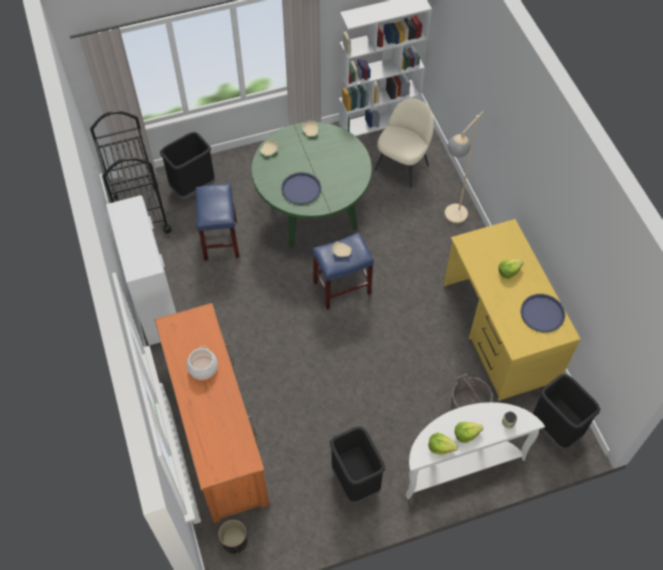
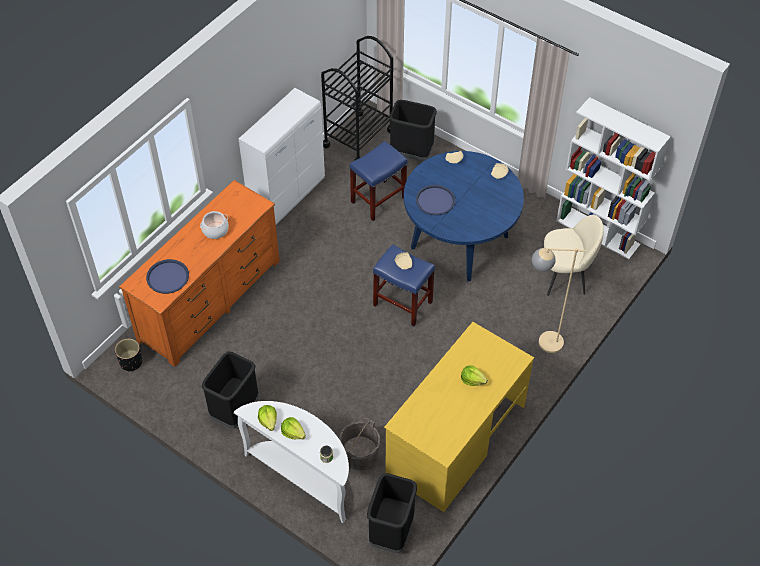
camera: 55 degrees right, 5 degrees down
(313, 212) = (459, 242): green dining table -> blue dining table
(542, 313) = (450, 426): blue tray -> blue tray (168, 277)

